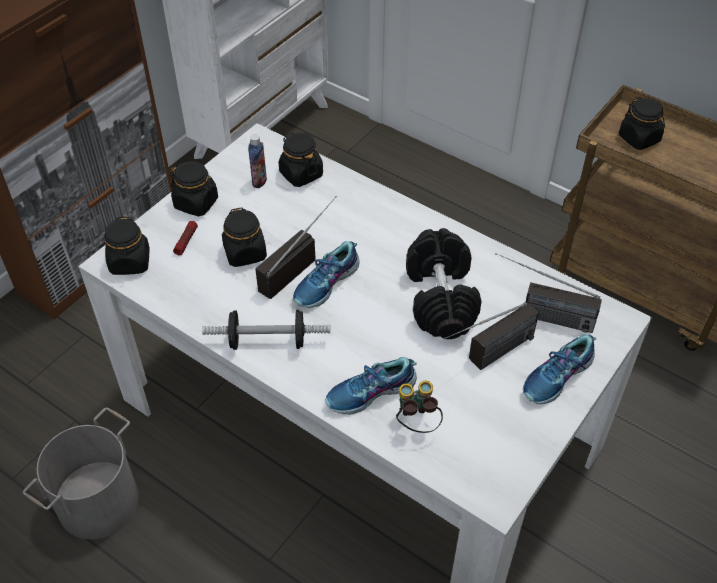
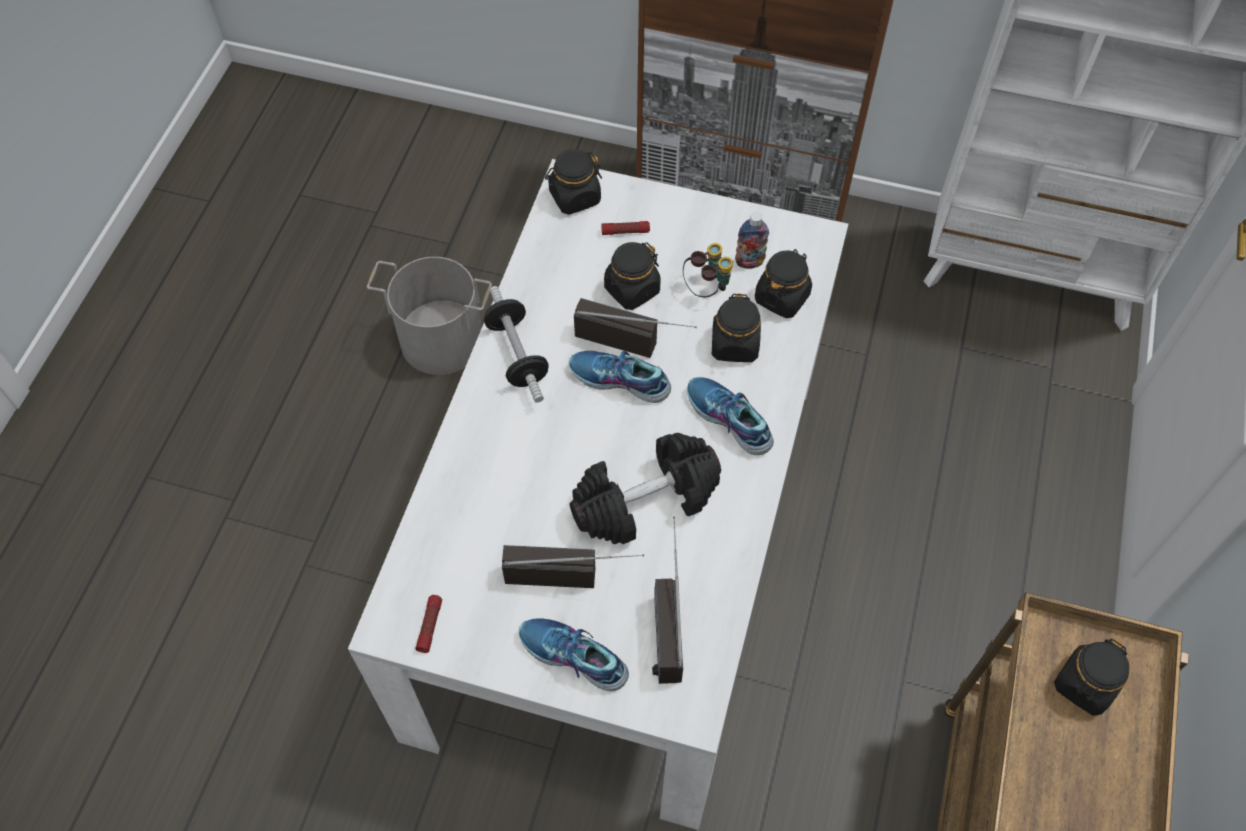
camera: 70 degrees right, 10 degrees up
(196, 203) = (685, 218): black jar -> black jar (734, 345)
(371, 393) = (483, 471): shoe -> shoe (728, 420)
(416, 423) = (459, 526): binoculars -> binoculars (706, 288)
(488, 358) = (574, 575): radio -> radio turned 150 degrees clockwise
(503, 466) = (430, 626): none -> flashlight

